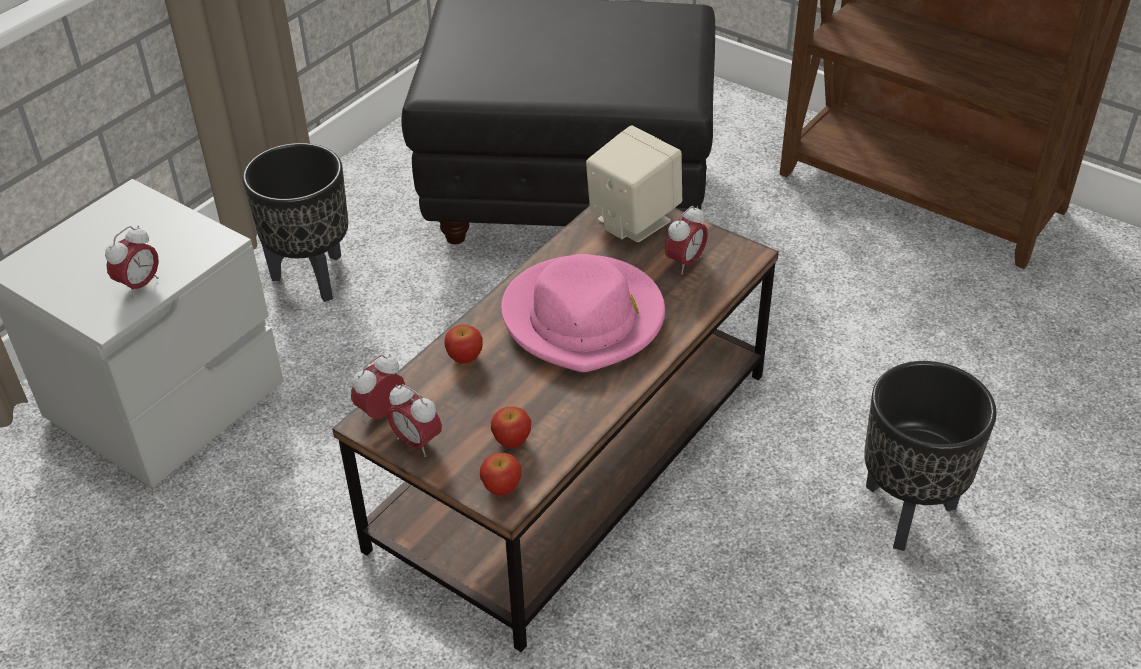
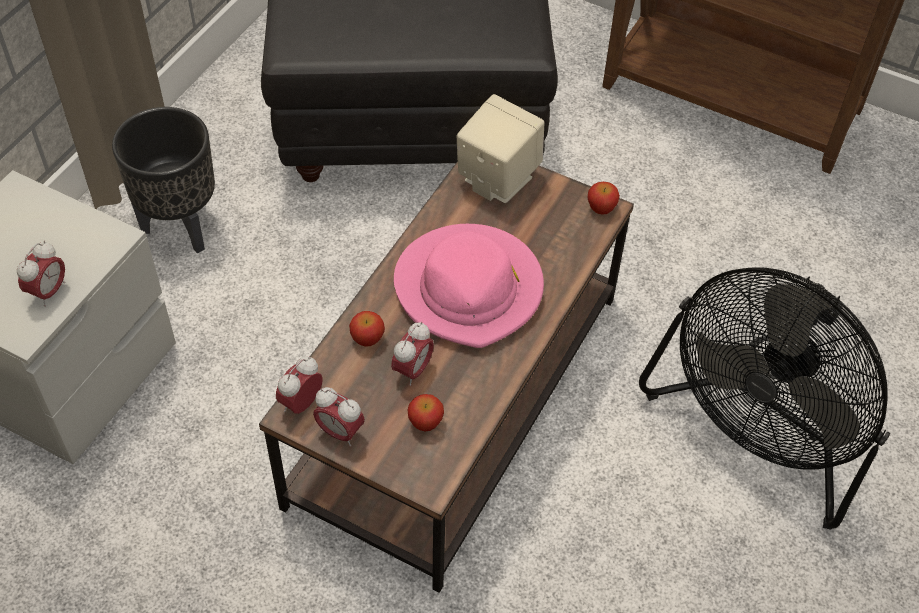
camera: 10 degrees left, 10 degrees up
(501, 487) = (424, 471): apple -> apple (601, 208)
(685, 263) = (551, 222): alarm clock -> alarm clock (412, 370)
(908, 512) = (754, 426): black planter -> black fan

